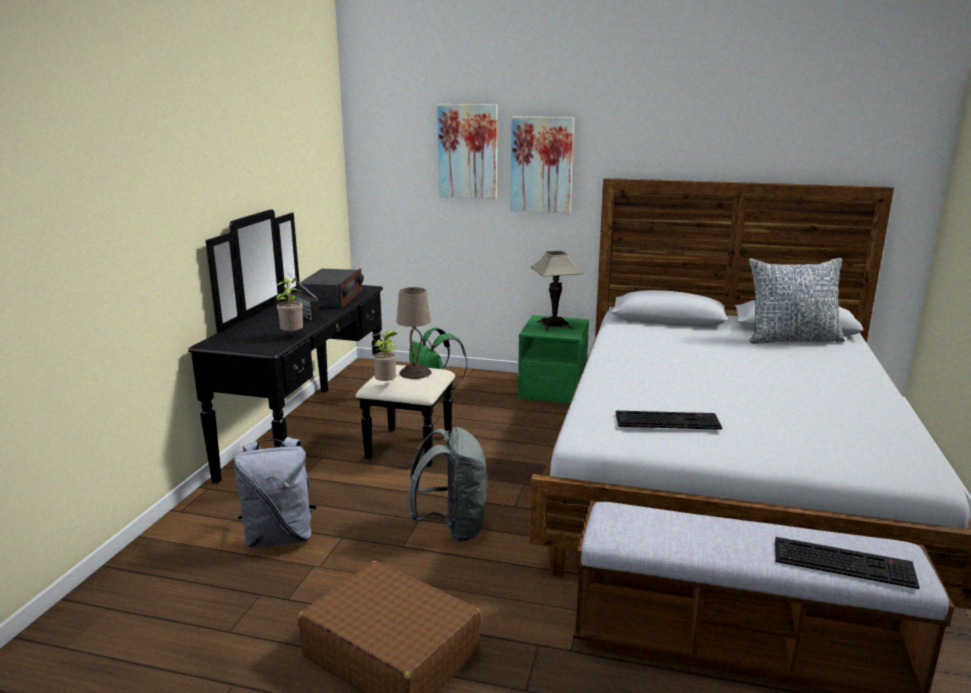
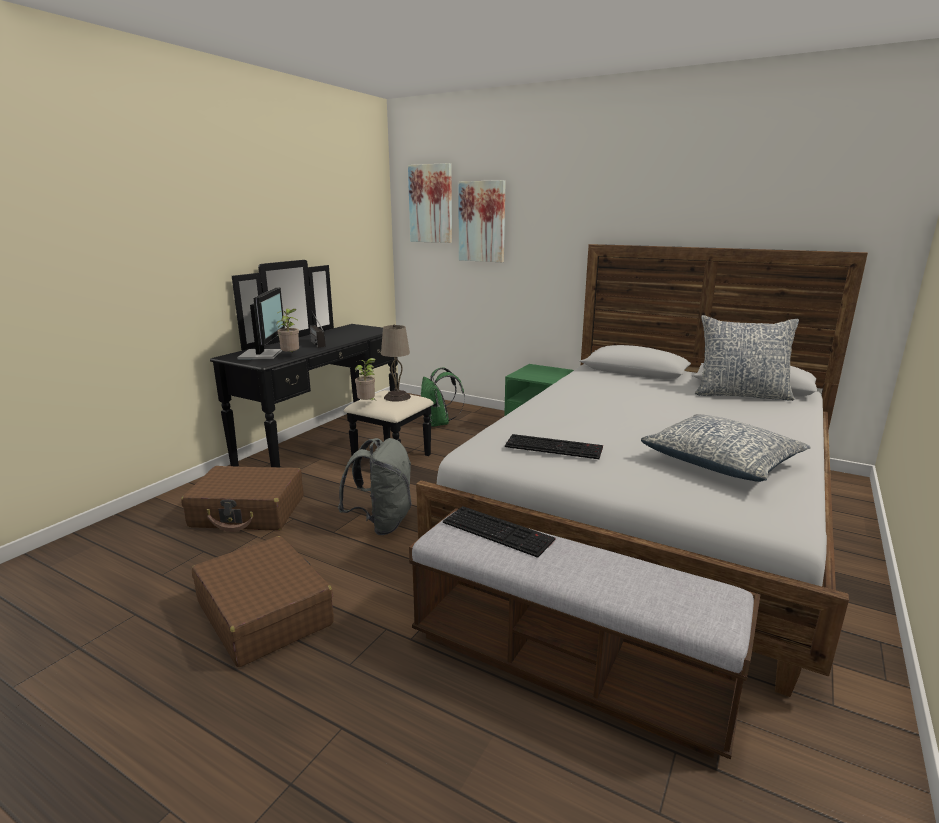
camera: 15 degrees right, 0 degrees up
(253, 337) = (263, 354): none -> monitor
(280, 537) = (248, 512): grey backpack -> brown suitcase
(332, 298) = (351, 334): radio -> none
(541, 165) = (540, 233): picture -> picture (431, 204)
(554, 325) = (541, 372): table lamp -> none
(830, 418) = (722, 462): none -> pillow
(844, 562) = (651, 596): keyboard -> keyboard (499, 531)

